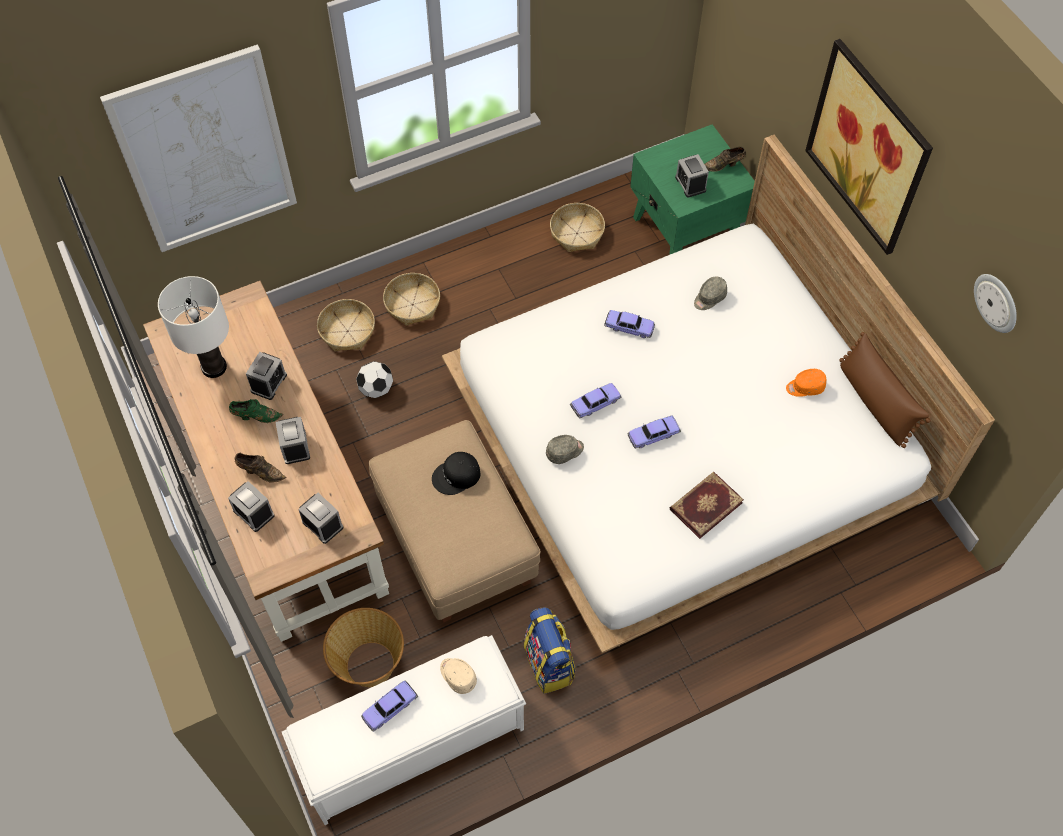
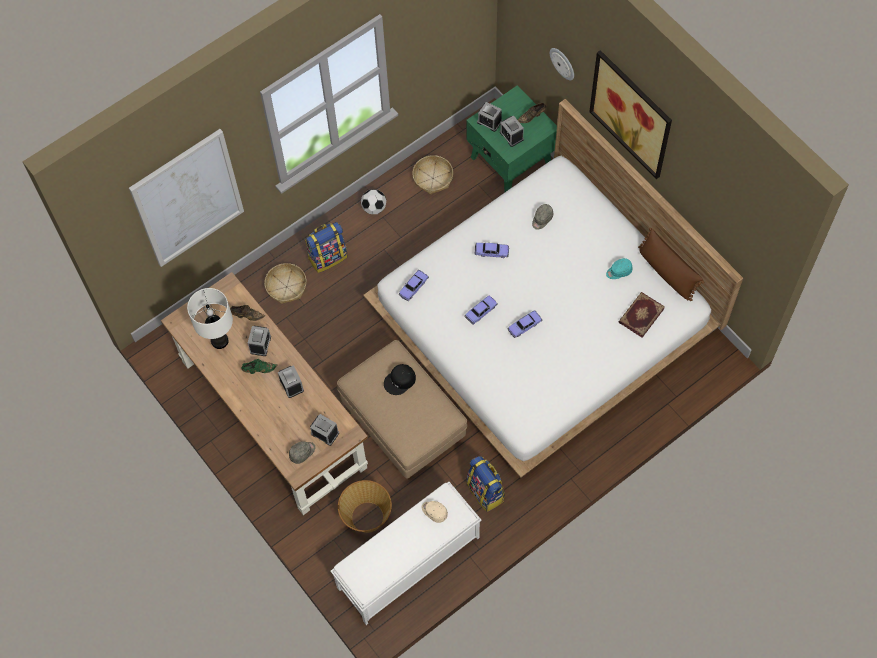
camera: 10 degrees left, 5 degrees up
(253, 513) = (277, 435): alarm clock -> alarm clock (489, 121)
(260, 472) = (273, 407): brown shoe -> brown shoe (247, 315)
(376, 389) = (319, 325): football -> football (374, 208)
(390, 708) = (396, 541): toy car -> toy car (413, 287)
(412, 304) = (328, 257): basket -> backpack
(565, 451) = (468, 349): grey cap -> grey cap (302, 452)
(705, 505) = (568, 367): book -> book (640, 315)
(805, 387) = (618, 271): orange cap -> turquoise cap
(996, 302) = (729, 209): wall clock -> wall clock (563, 63)

